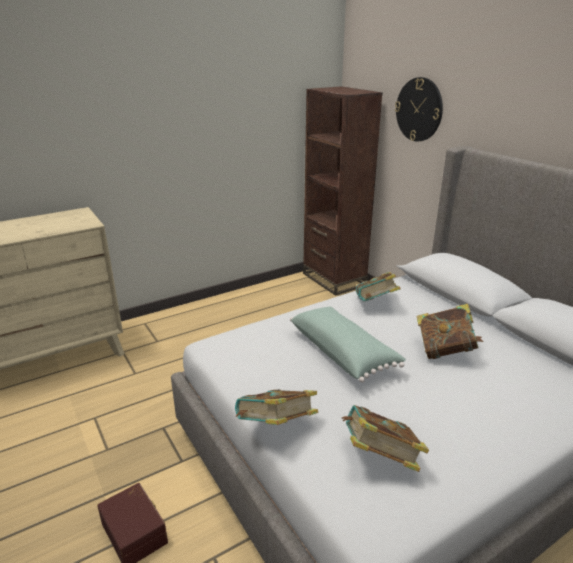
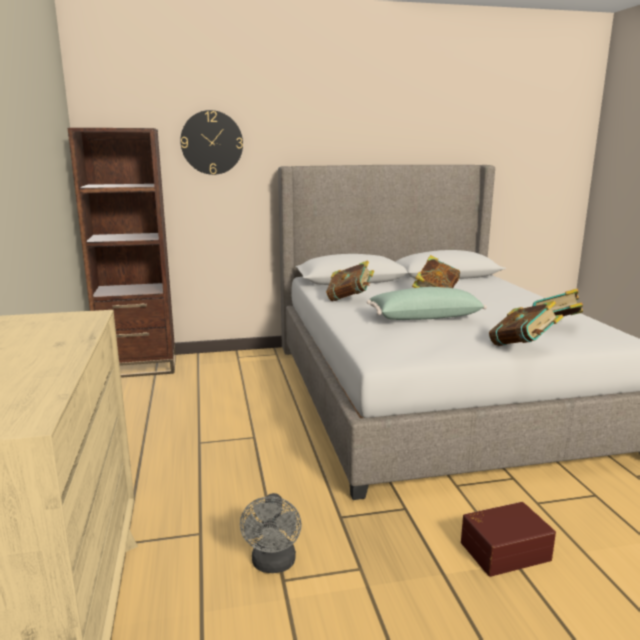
camera: 70 degrees left, 10 degrees down
(108, 410) = (273, 564): none -> grey fan

